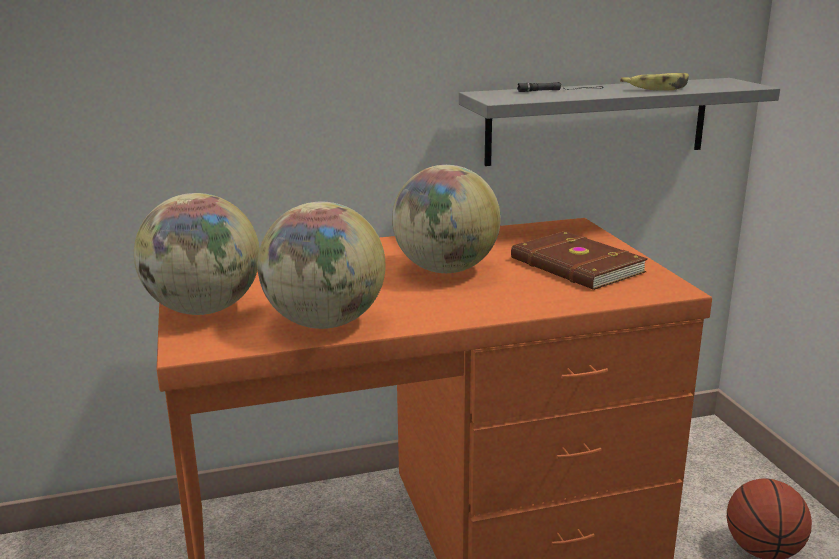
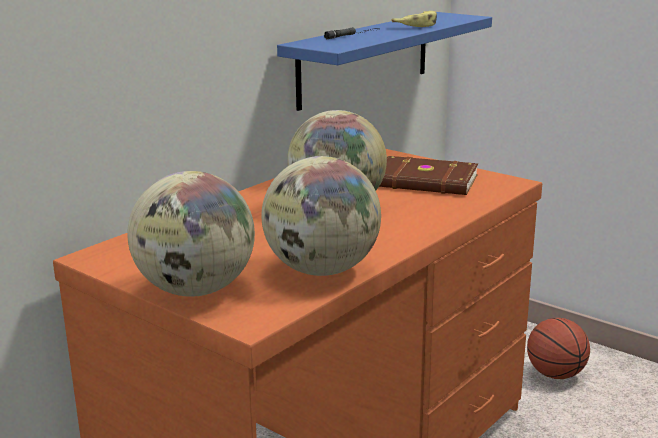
camera: 35 degrees left, 0 degrees up
(598, 121) = (365, 58): grey shelf -> blue shelf

